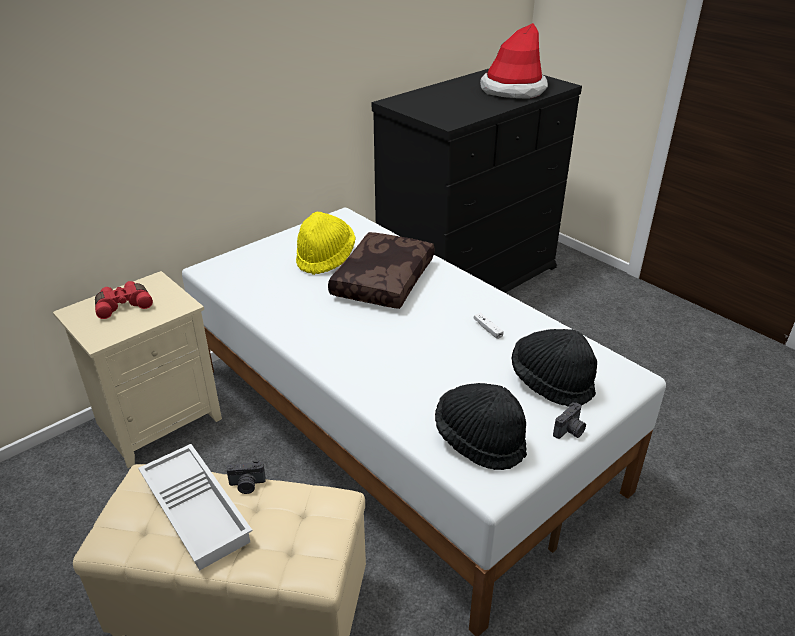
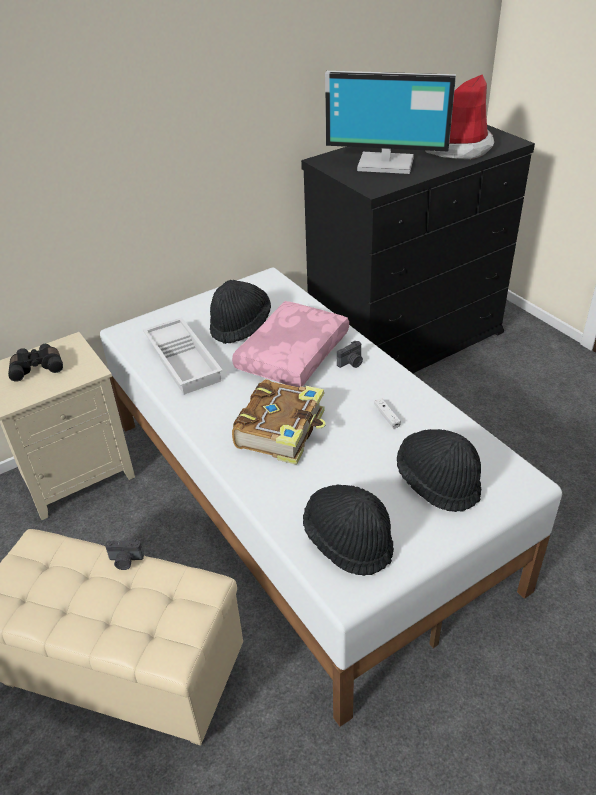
camera: 10 degrees right, 5 degrees up
(123, 305) = (37, 367): red binoculars -> black binoculars
(198, 510) = (76, 582): white tray -> white tray (185, 360)
(325, 258) = (240, 325): yellow hat -> black hat
(382, 280) = (291, 353): brown pillow -> pink pillow
(389, 347) = (282, 430): none -> book
(452, 103) = (386, 163): none -> monitor
(570, 431) = (444, 538): camera -> camera (351, 363)

